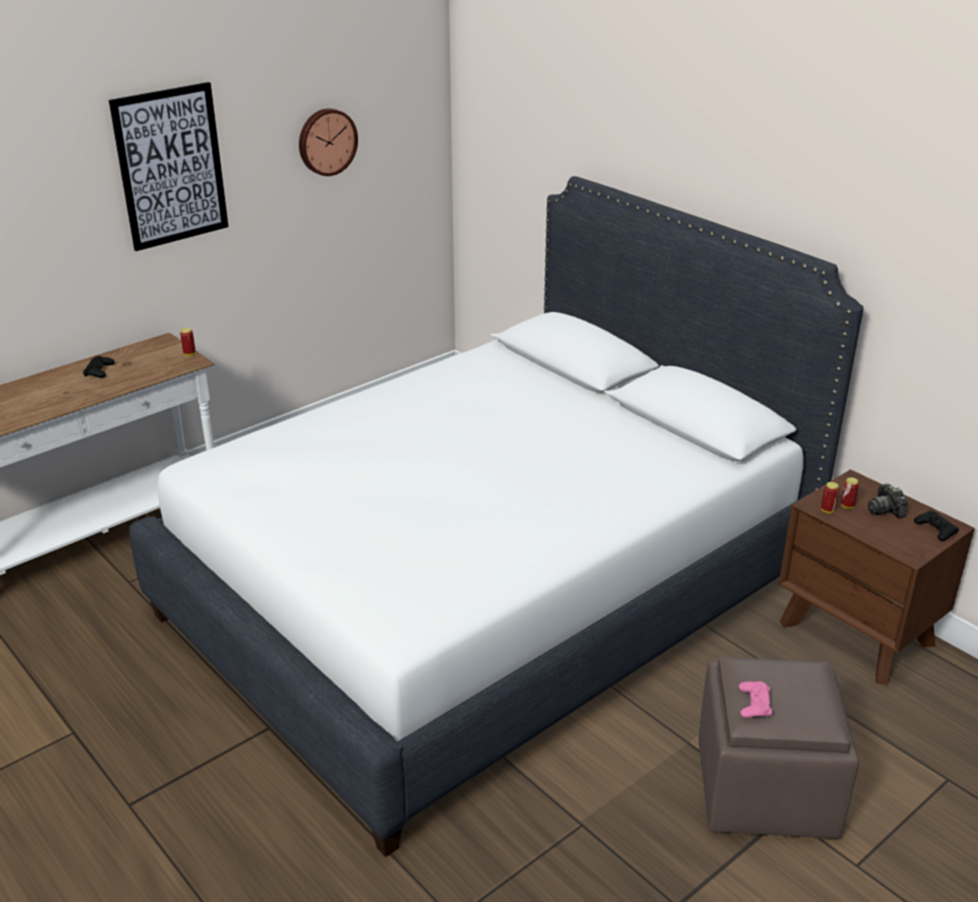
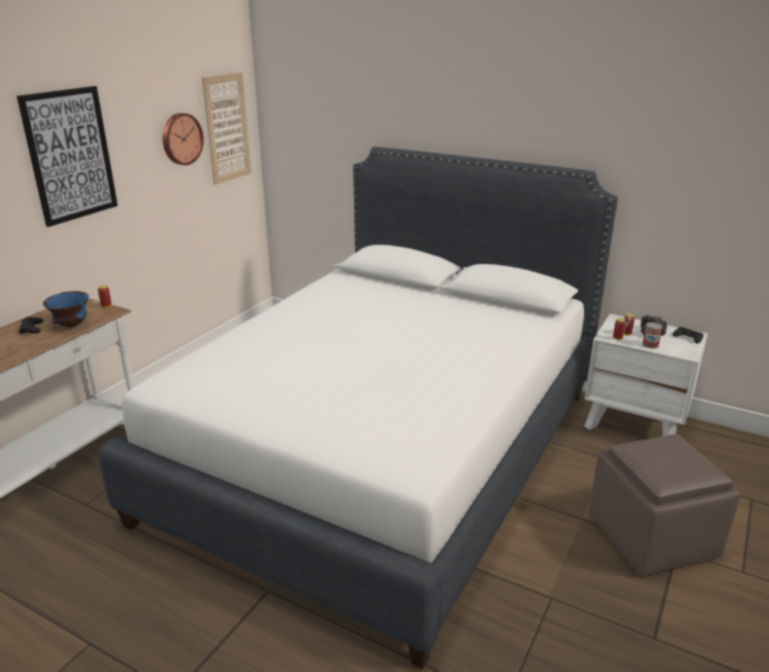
camera: 20 degrees left, 5 degrees down
(140, 374) = (71, 326): none -> blue bowl
(399, 125) = (227, 128): none -> picture
(754, 704) = (659, 470): pink game controller -> none
(857, 633) = (635, 423): brown nightstand -> white nightstand
(868, 529) = (650, 345): none -> can

